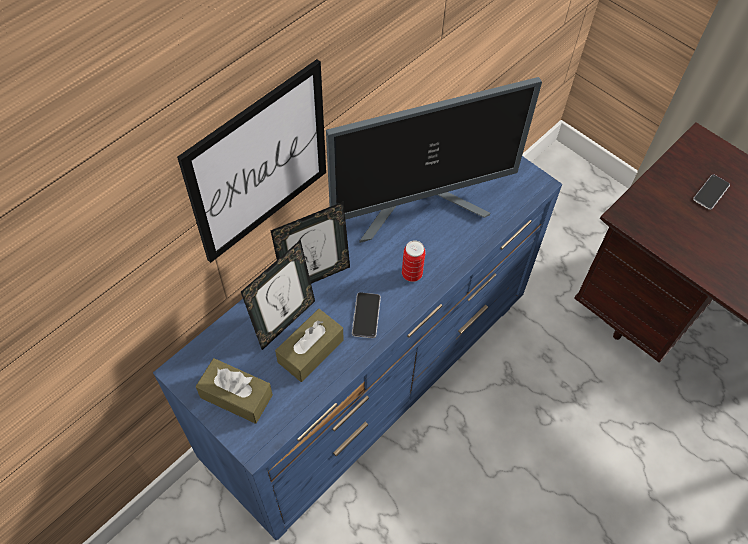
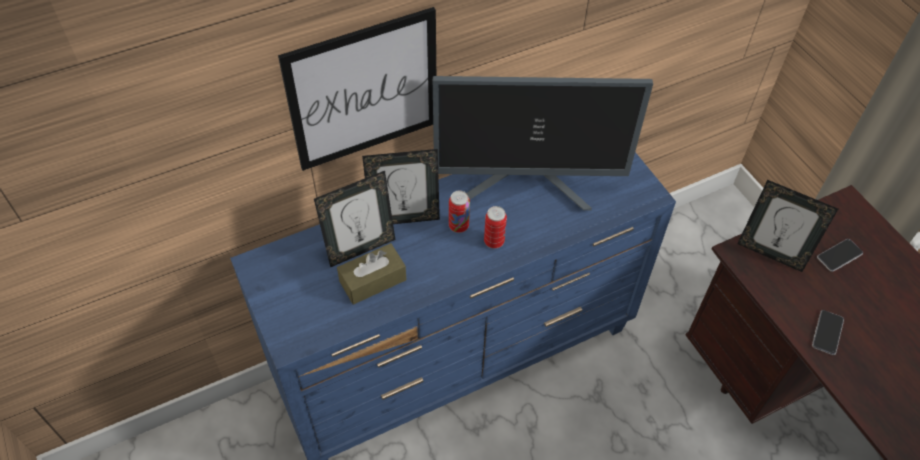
camera: 20 degrees right, 5 degrees down
(236, 396) = (291, 299): brown tissue box -> none
(366, 315) = (436, 265): phone -> phone (827, 333)
(371, 268) = (458, 226): none -> can
(653, 208) = (771, 253): none -> picture frame

